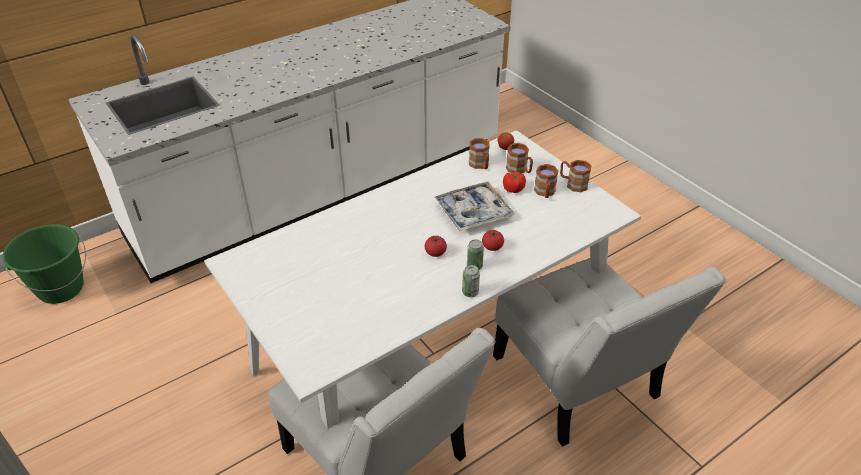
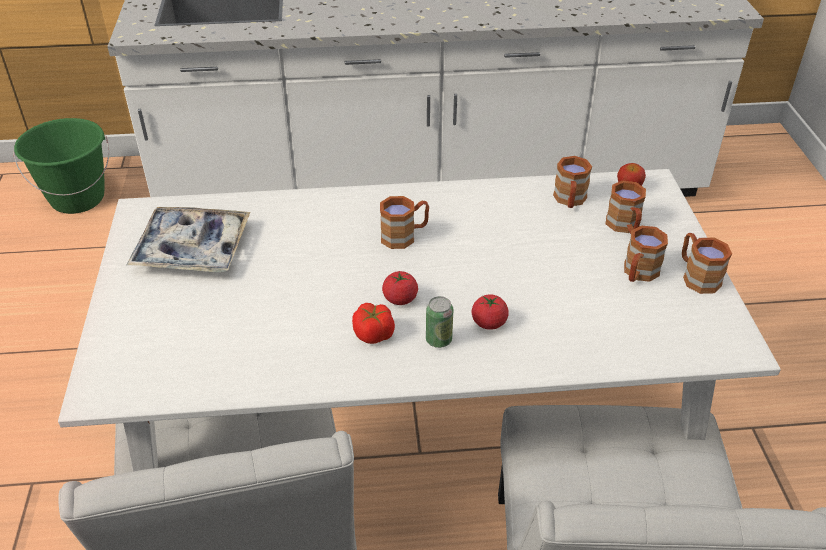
camera: 30 degrees right, 0 degrees up
(407, 217) = (405, 236): none -> brown mug
(470, 292) = (400, 375): can -> none
(473, 212) = (503, 263): tray -> tray (192, 249)
(513, 189) = (593, 251): tomato -> tomato (374, 334)

